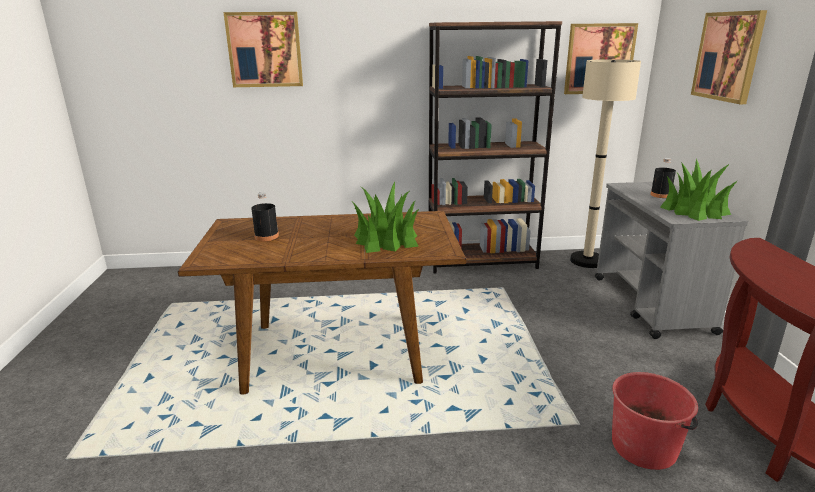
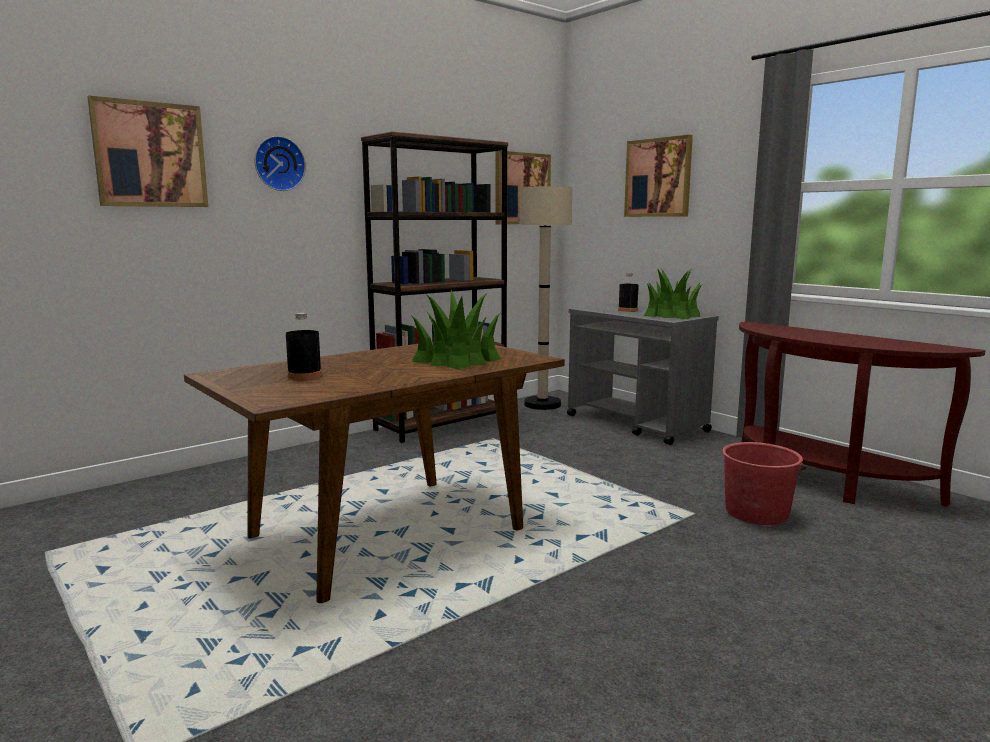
camera: 35 degrees left, 10 degrees down
(357, 50) = (278, 164): none -> wall clock

